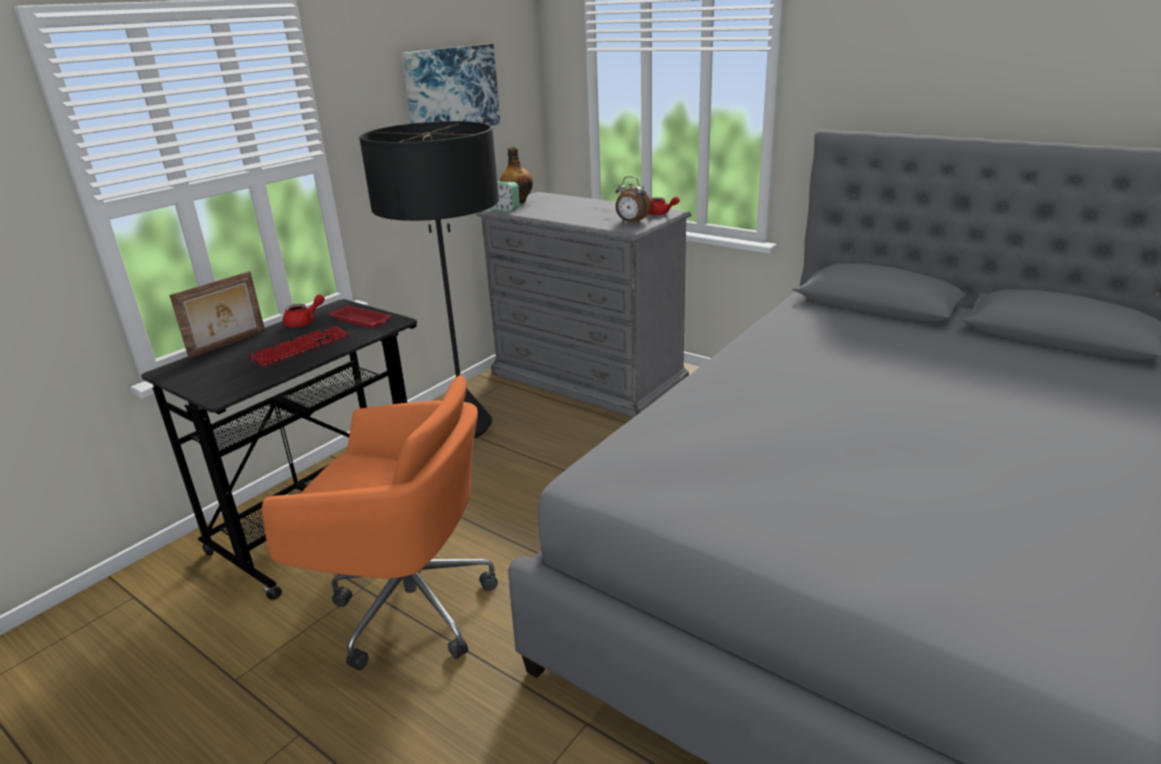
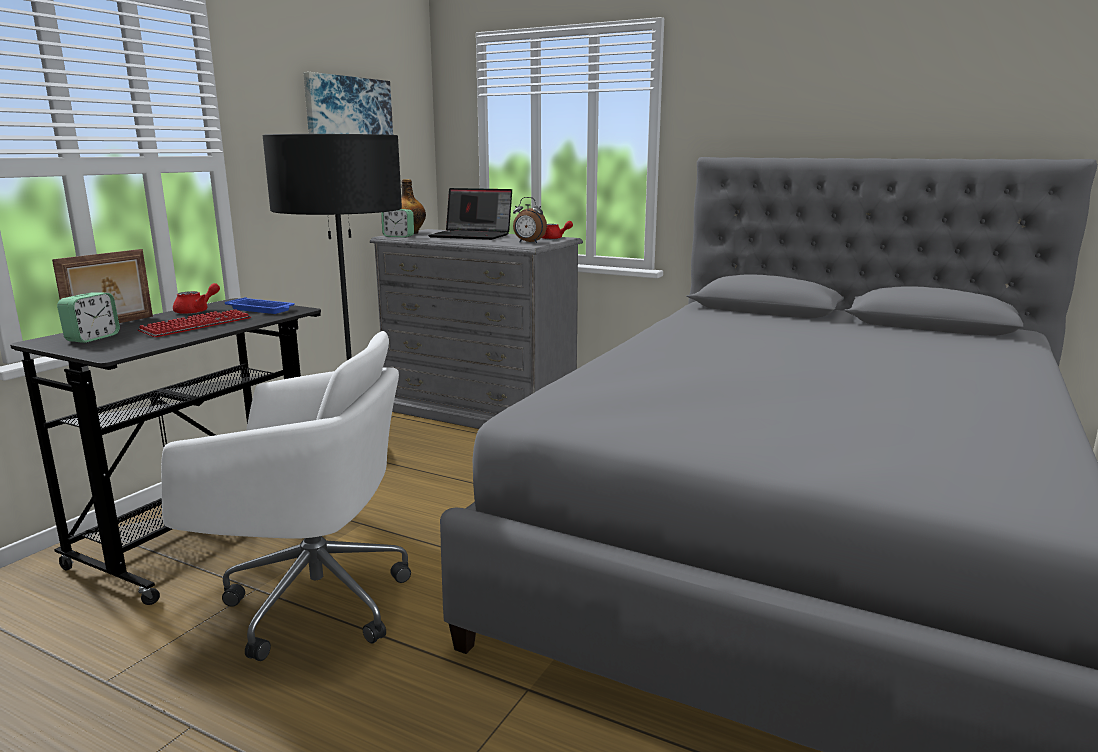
camera: 10 degrees left, 10 degrees down
(209, 367) = (93, 338): none -> alarm clock
(362, 321) = (261, 310): red tray -> blue tray
(406, 610) = (309, 605): orange office chair -> white office chair
(578, 208) = (472, 236): none -> laptop

